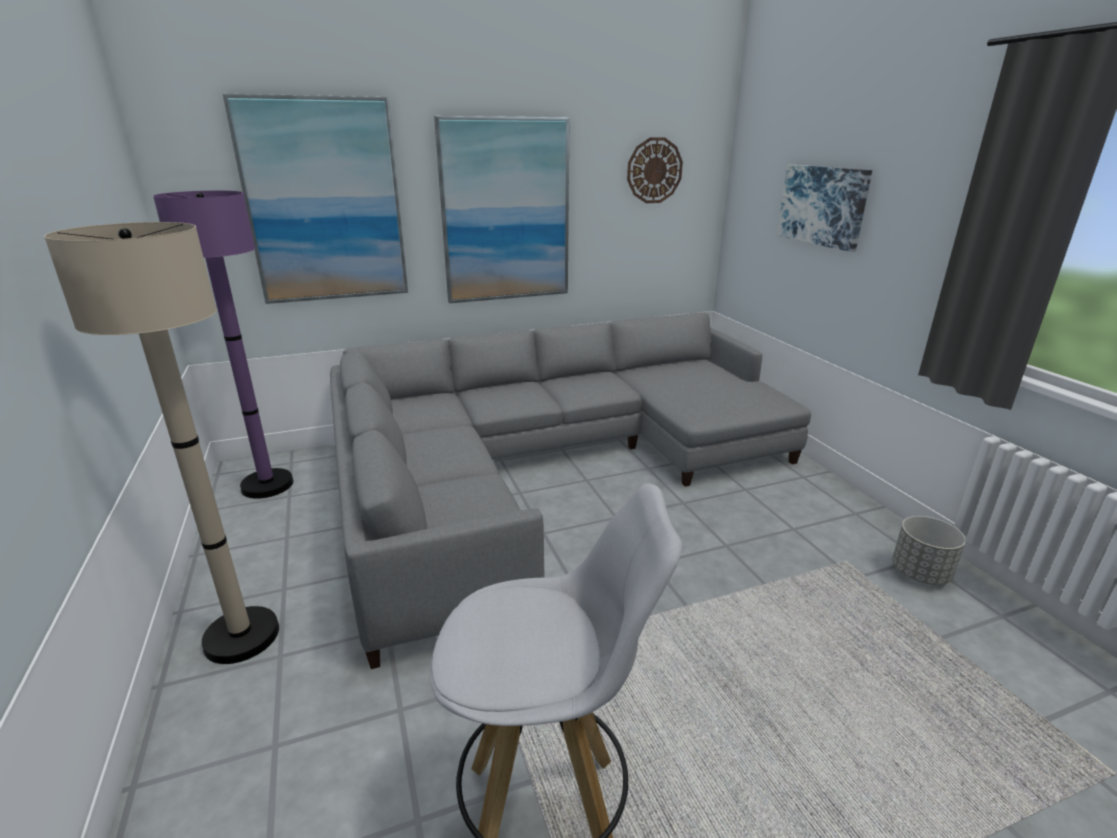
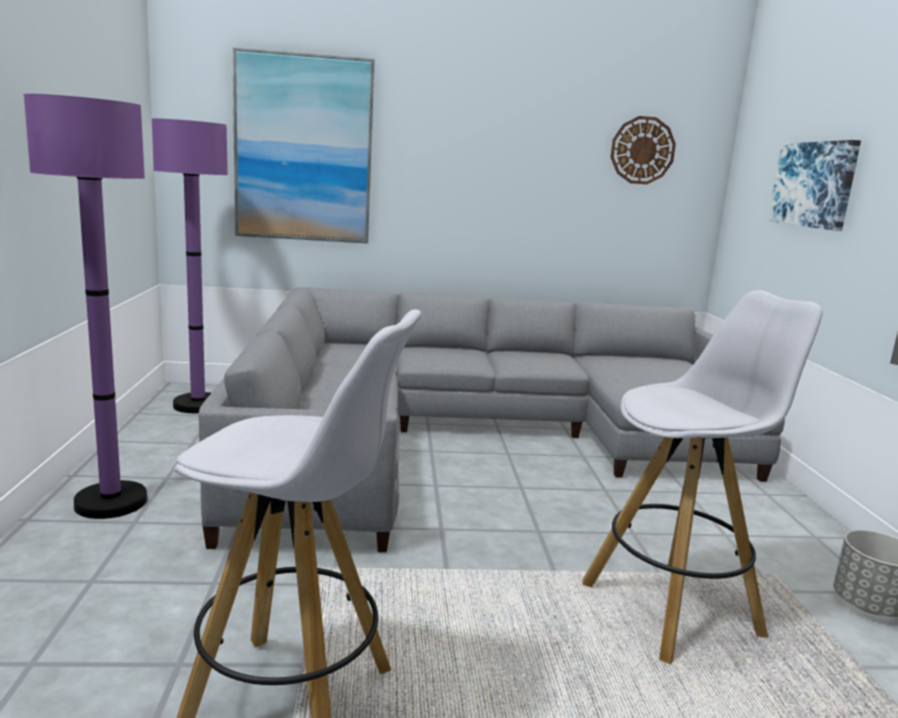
camera: 15 degrees right, 10 degrees down
(241, 637) = (111, 502): beige floor lamp -> purple floor lamp
(506, 212) = (476, 176): picture -> none
(791, 618) = (673, 608): none -> white stool

